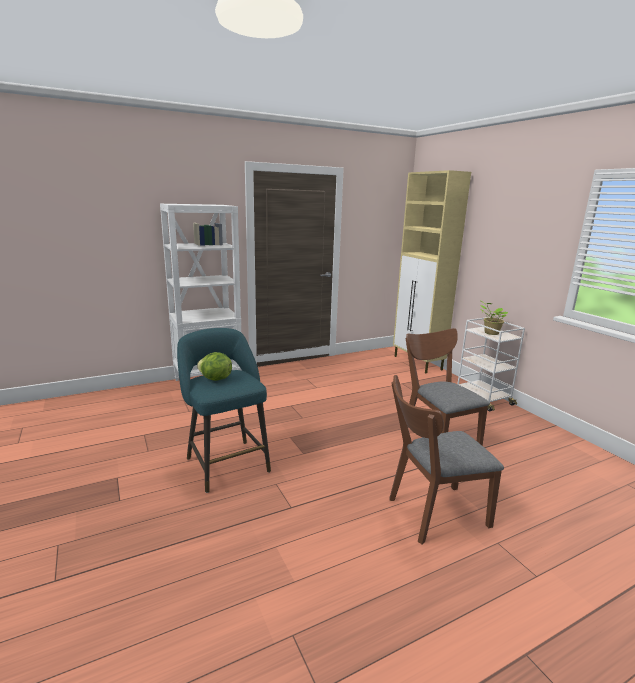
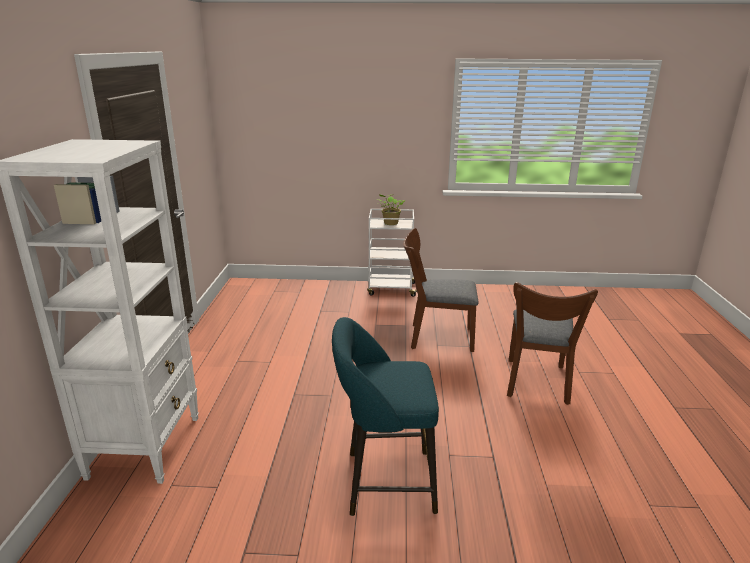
camera: 60 degrees left, 5 degrees up
(215, 379) = (386, 385): lettuce -> none
(418, 363) = (287, 285): beige cabinet -> none

